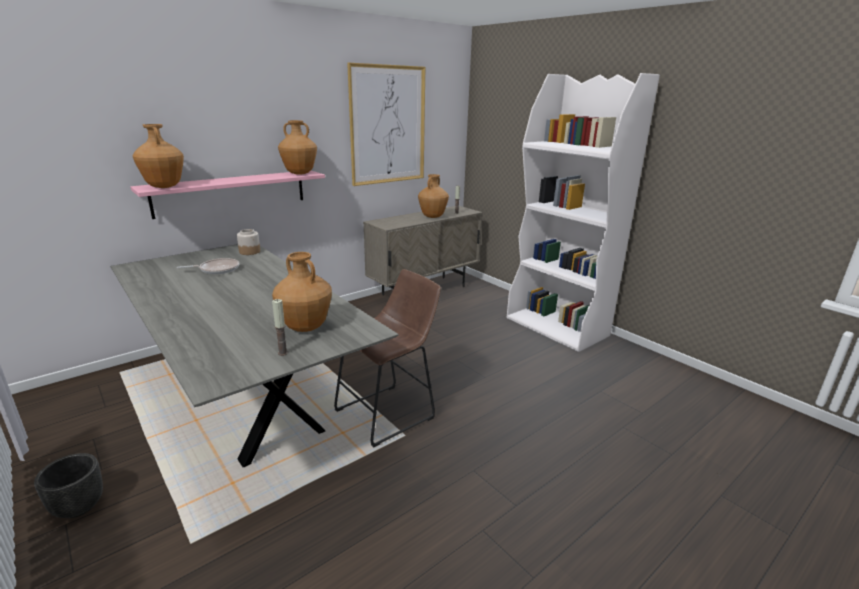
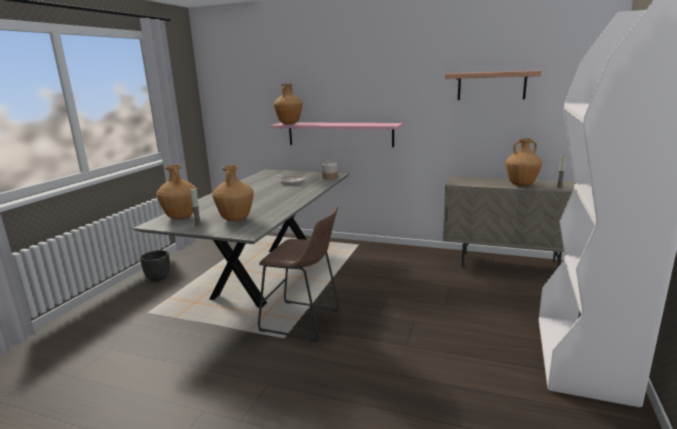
camera: 60 degrees right, 5 degrees down
(299, 173) = (383, 124): brown vase -> brown vase (180, 217)
(388, 125) = (491, 85): picture -> shelf

